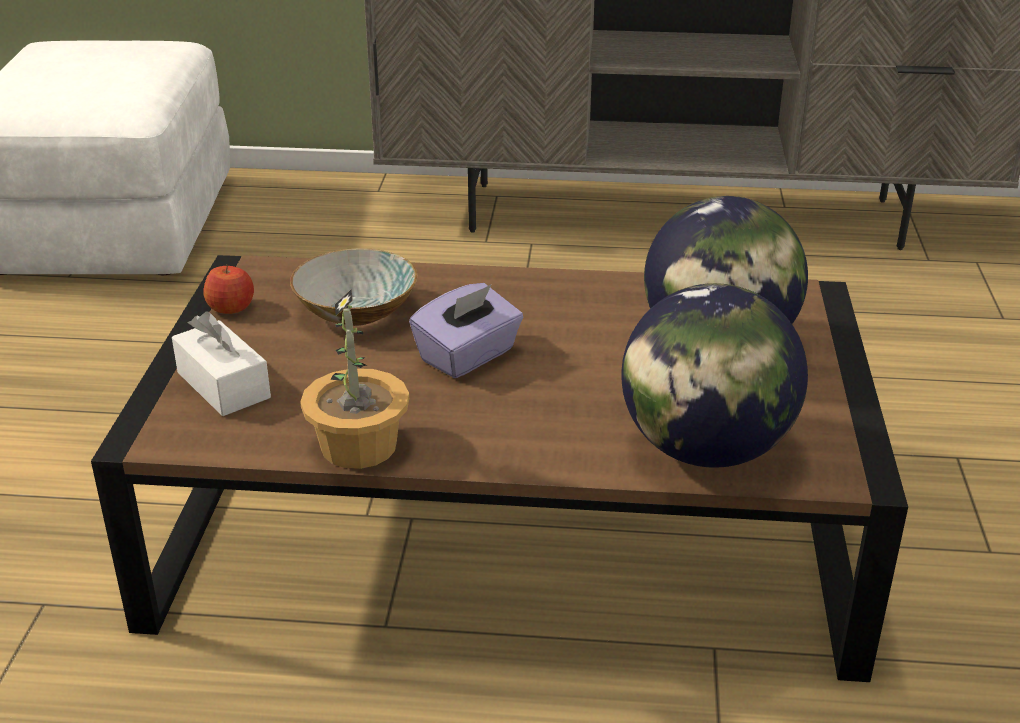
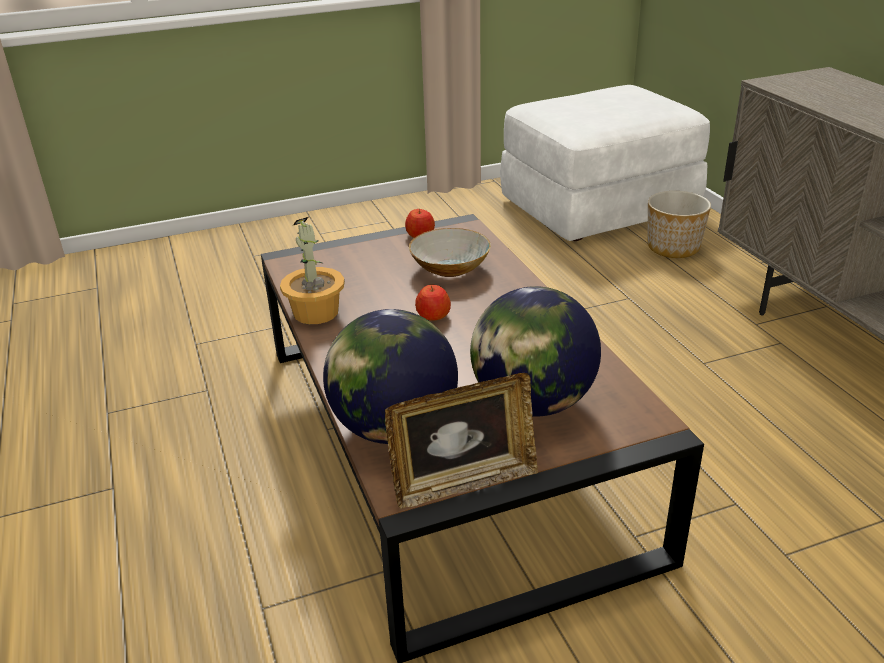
camera: 65 degrees right, 0 degrees up
(223, 385) = (344, 259): white tissue box -> none
(281, 221) = (674, 248): none -> planter
(468, 356) = (433, 316): purple tissue box -> apple
(837, 429) = (463, 482): none -> picture frame

